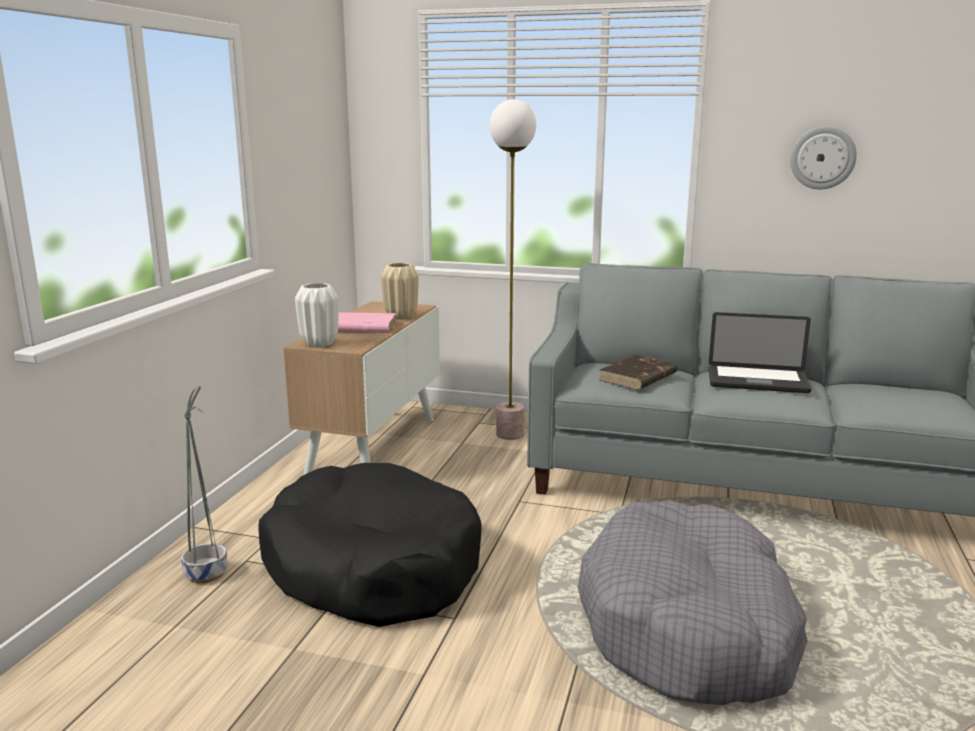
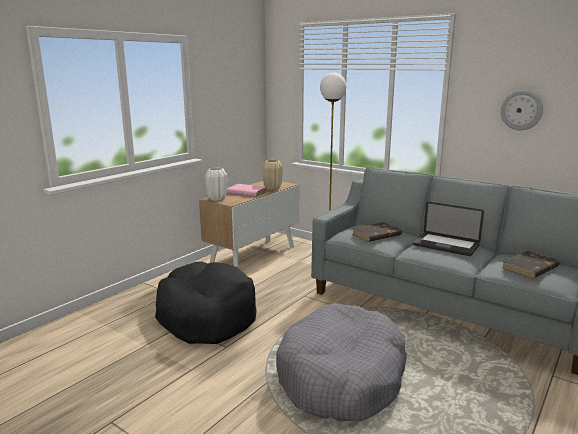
camera: 20 degrees right, 0 degrees up
(207, 573) = (133, 304): grey planter -> none
(903, 399) = (530, 268): none -> brown book

